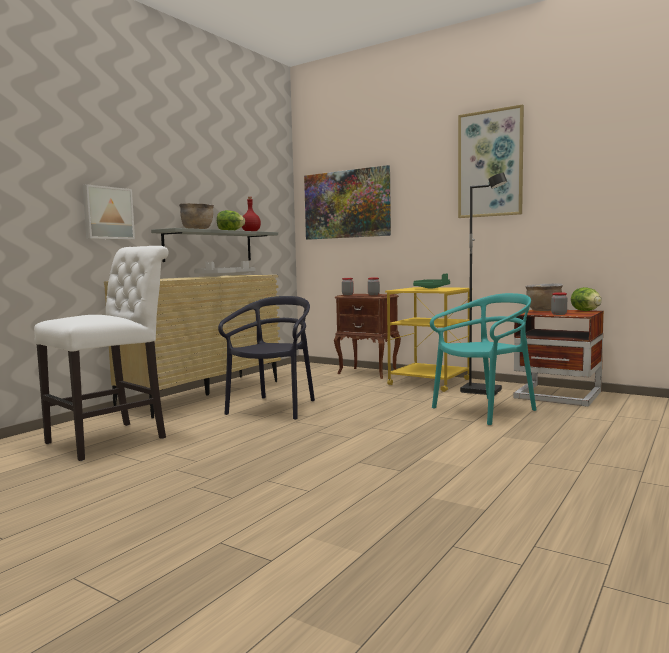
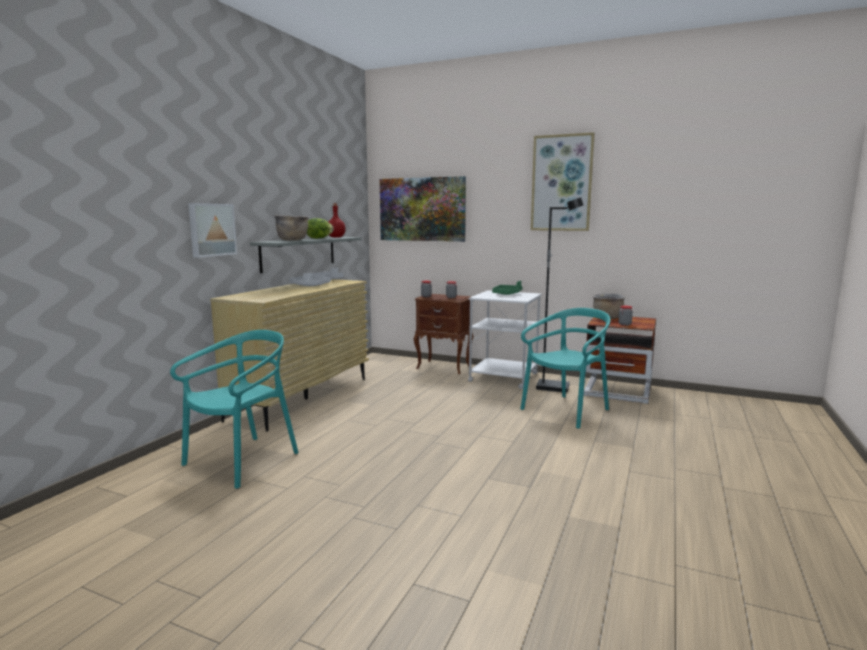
camera: 10 degrees left, 5 degrees up
(113, 439) = (242, 461): white stool -> turquoise chair
(274, 408) = (378, 414): black chair -> none
(430, 382) = (504, 378): yellow cart -> white cart
(586, 311) = (642, 319): lettuce -> none

